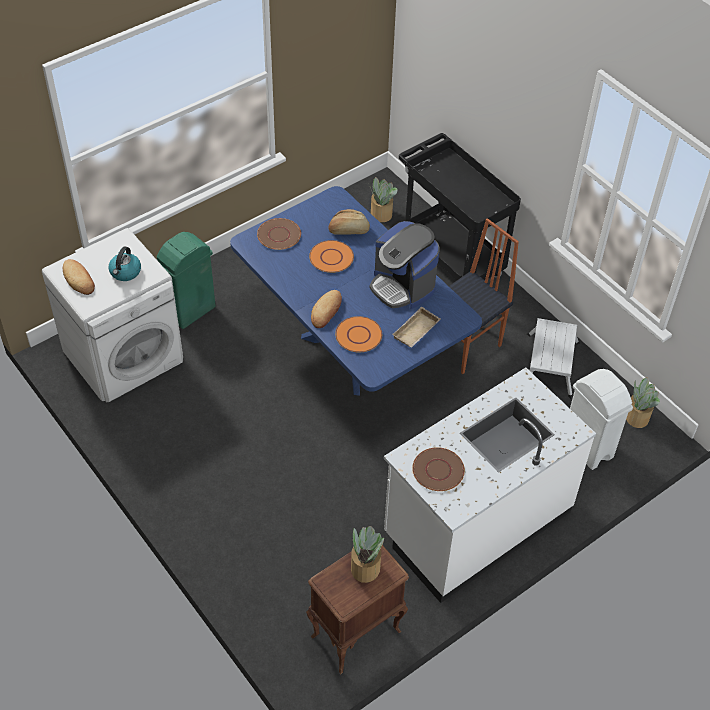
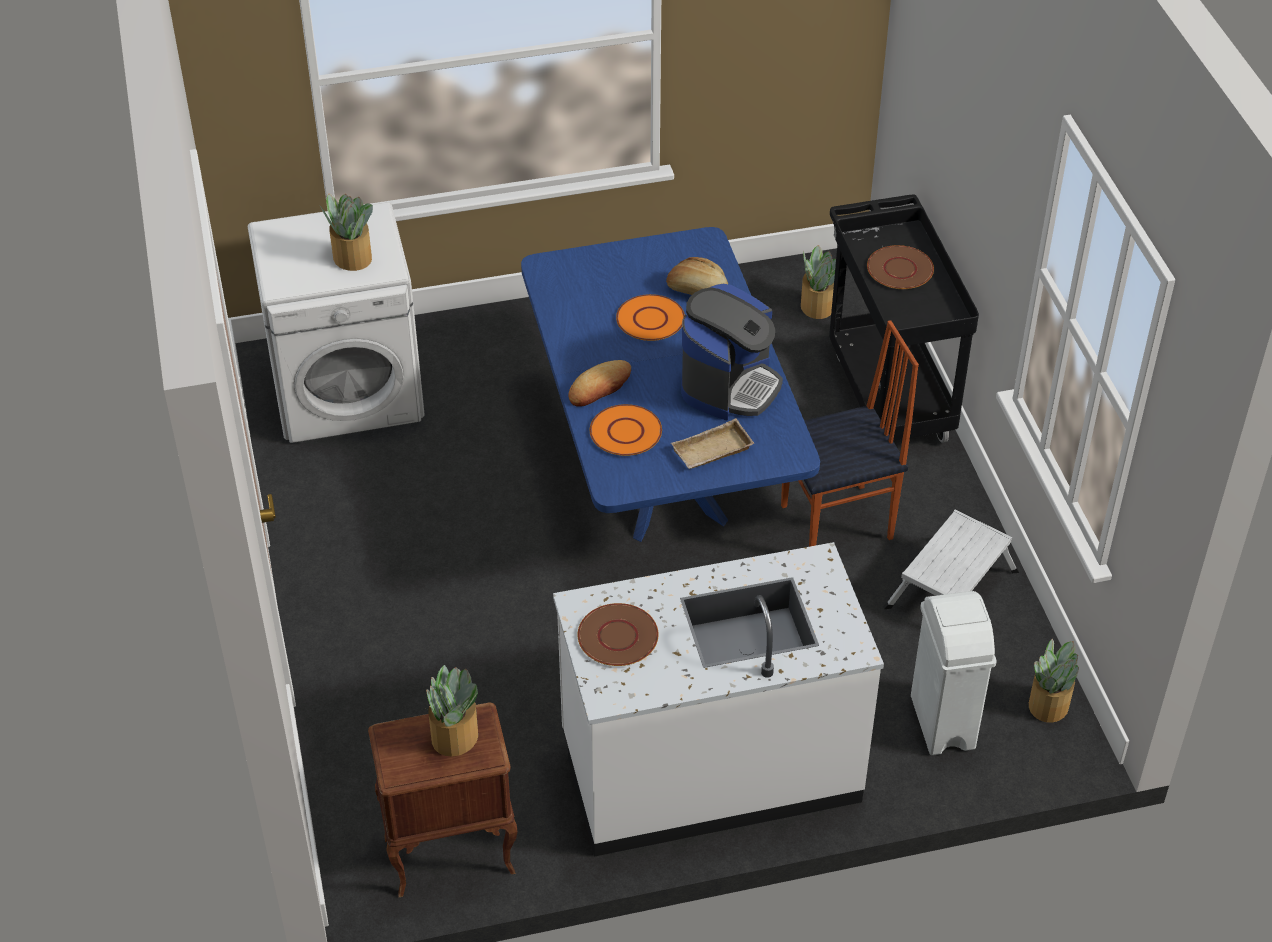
camera: 25 degrees right, 5 degrees down
(79, 279) = (286, 249): bread -> none
(125, 272) = (352, 257): kettle -> potted plant
(190, 311) = (468, 359): green trash can -> none
(278, 235) = (594, 269): brown plate -> brown plate (899, 269)
(402, 286) = (729, 386): coffee machine -> coffee machine turned 135 degrees counterclockwise

